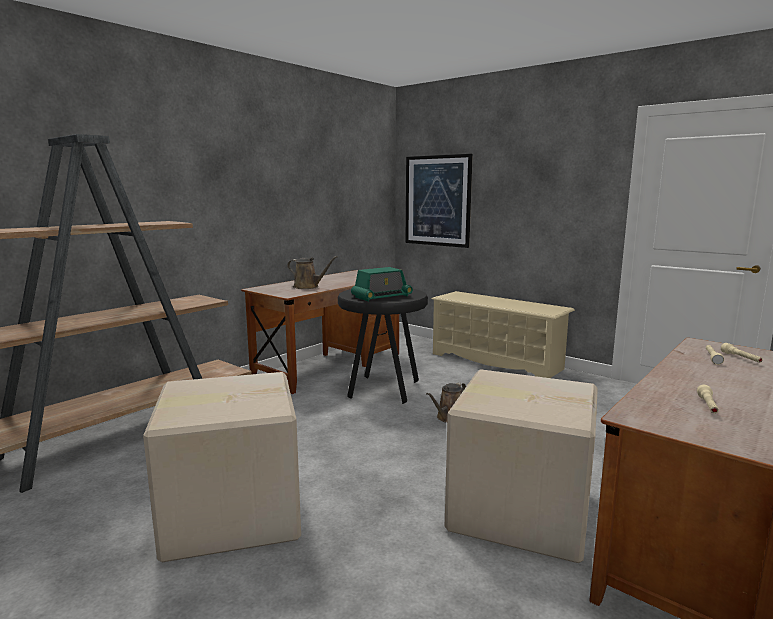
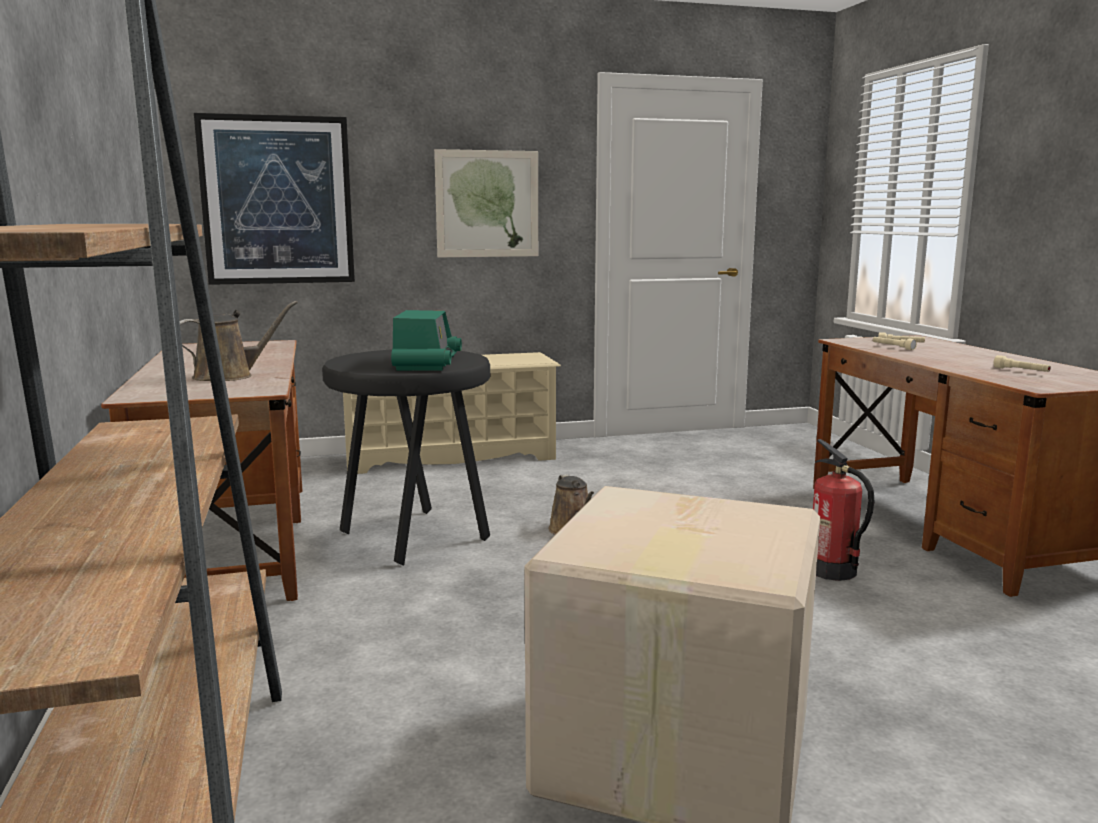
camera: 55 degrees left, 0 degrees up
(518, 509) = (832, 571): cardboard box -> fire extinguisher
(547, 204) = (487, 204): none -> picture

